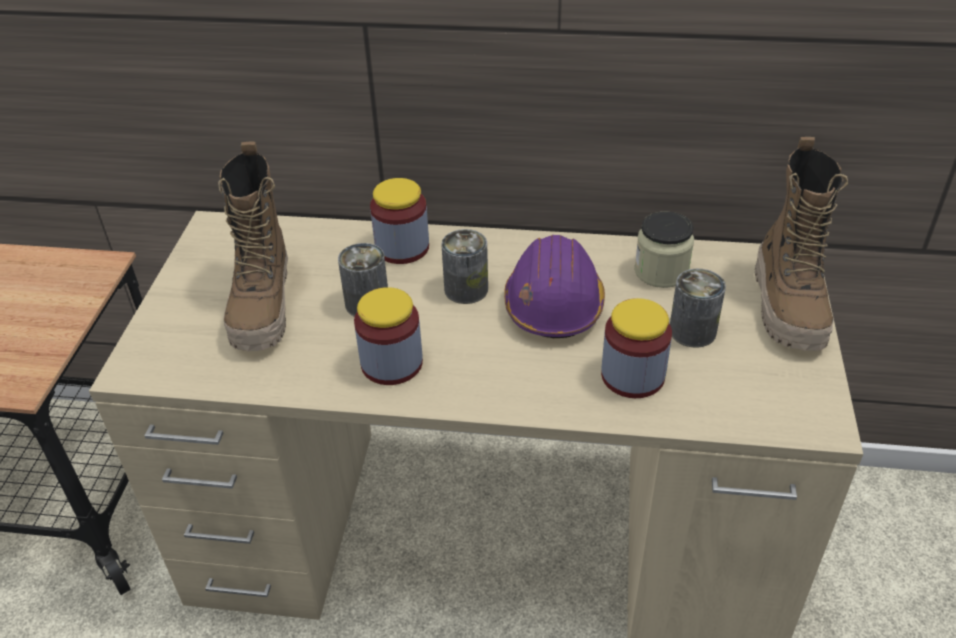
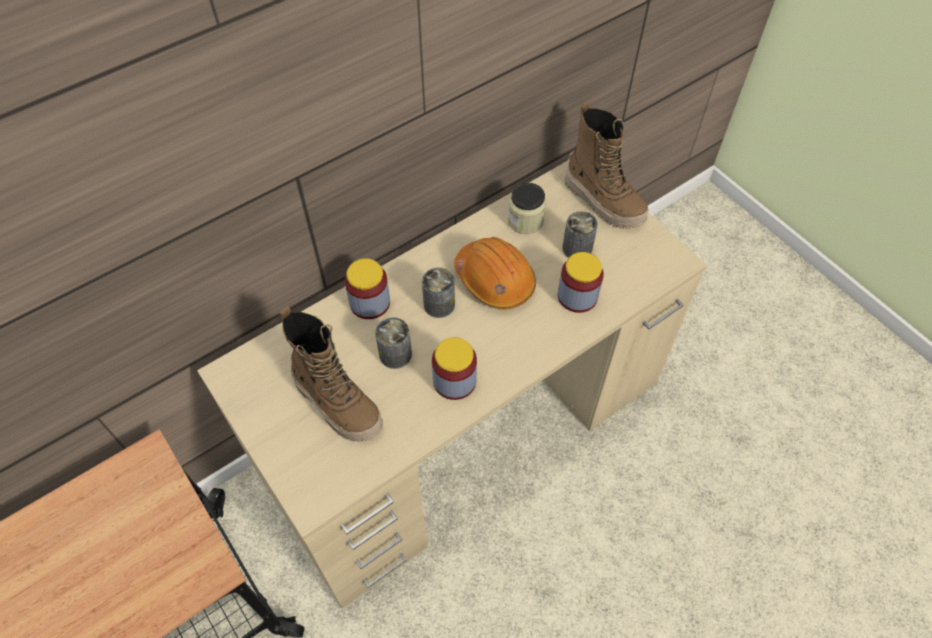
camera: 45 degrees left, 15 degrees up
(553, 304) = (495, 280): purple hard hat -> orange hard hat

